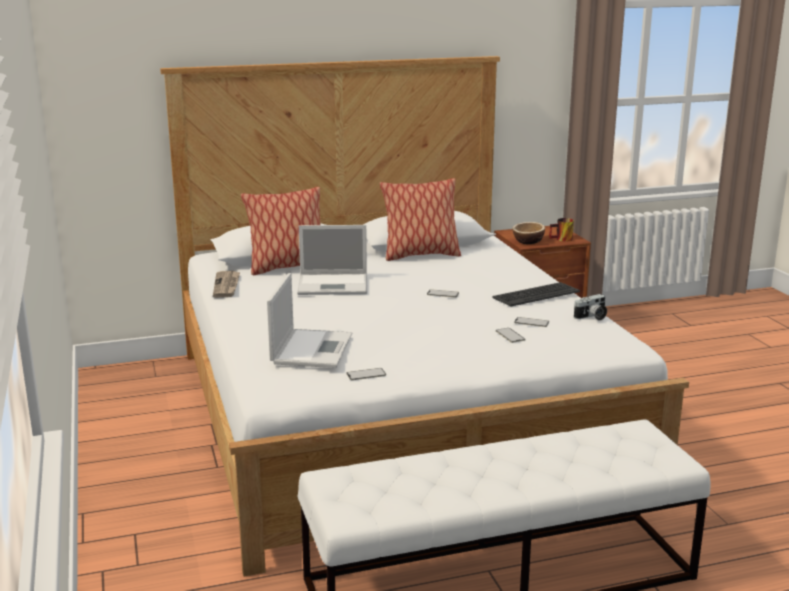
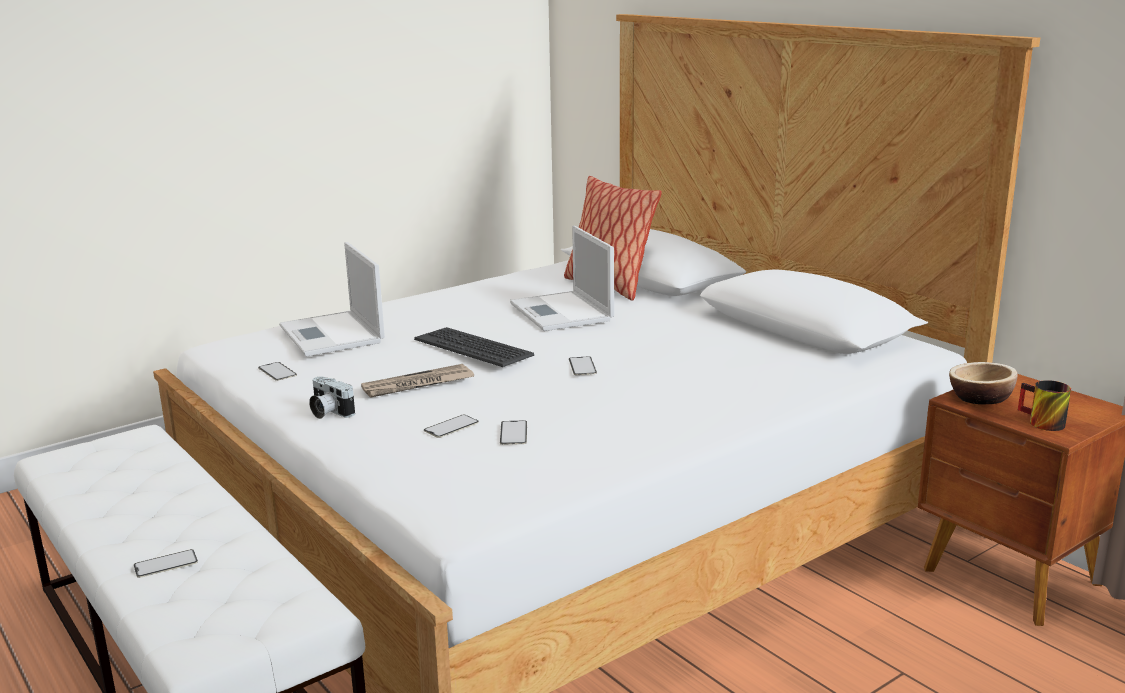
camera: 70 degrees right, 0 degrees up
(227, 286) = (519, 276): newspaper -> newspaper (417, 385)
(312, 348) = (332, 335): laptop -> laptop turned 75 degrees clockwise
(420, 255) = (745, 334): pillow -> none
(536, 295) = (639, 421): keyboard -> keyboard (474, 348)
(565, 468) = (165, 564): none -> phone
(591, 317) = (575, 473): camera -> camera (328, 412)

